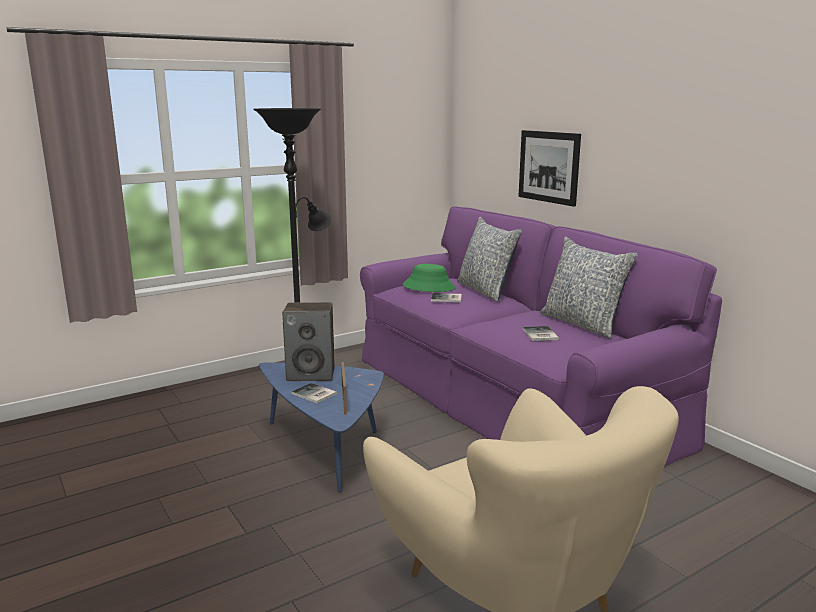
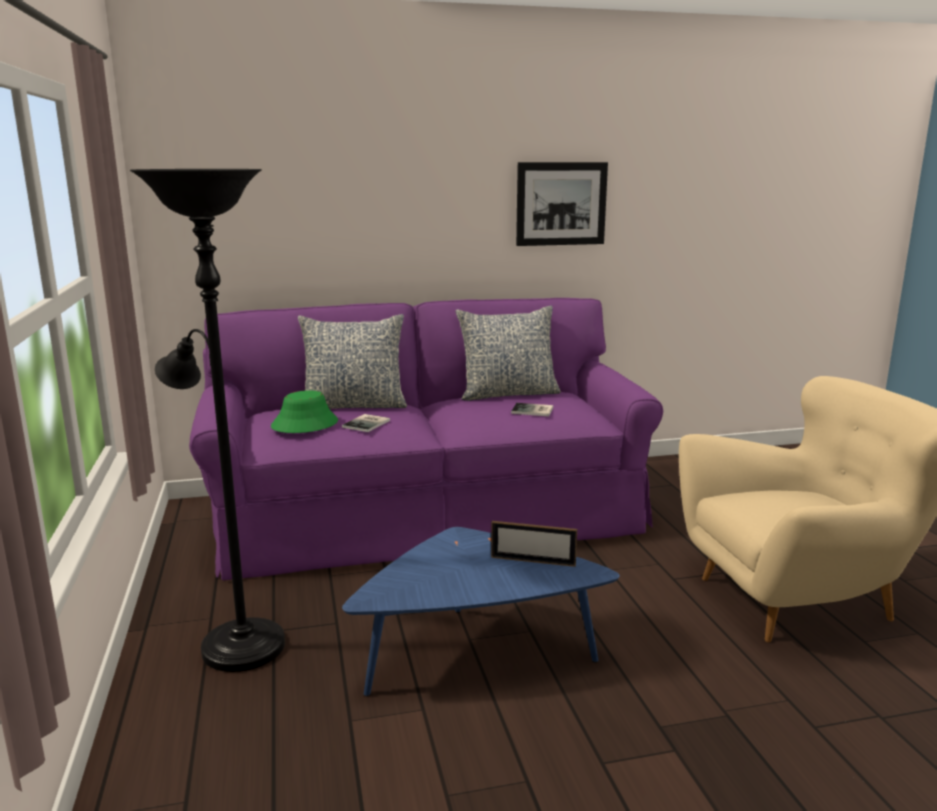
camera: 70 degrees left, 0 degrees up
(311, 374) = (428, 572): speaker -> none
(314, 394) = (501, 578): book -> none
(548, 167) = (355, 238): picture -> picture (561, 204)

